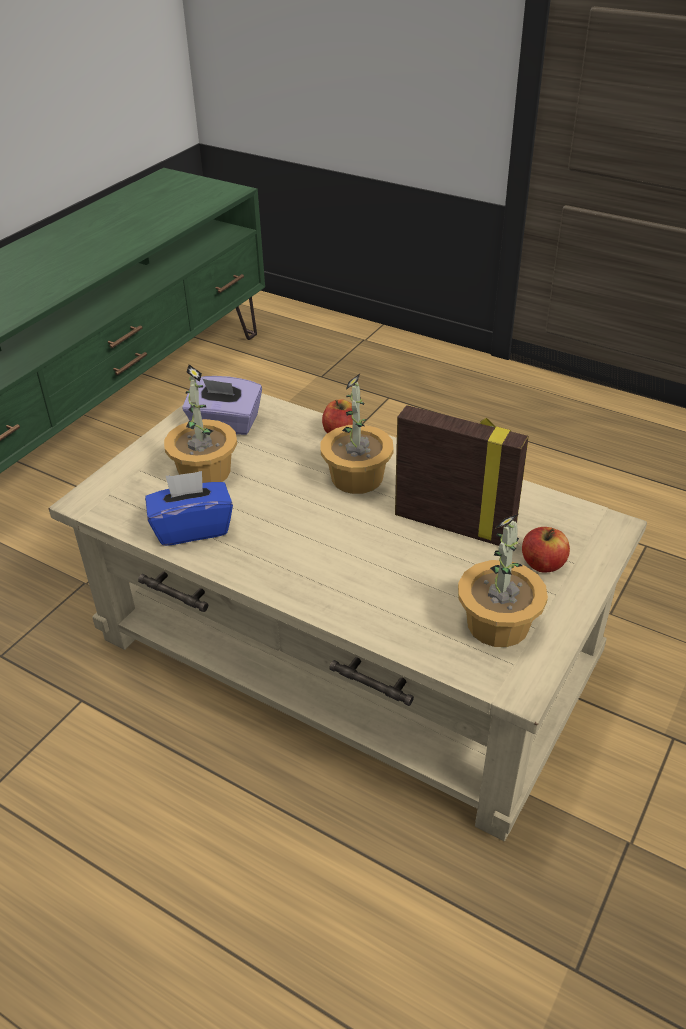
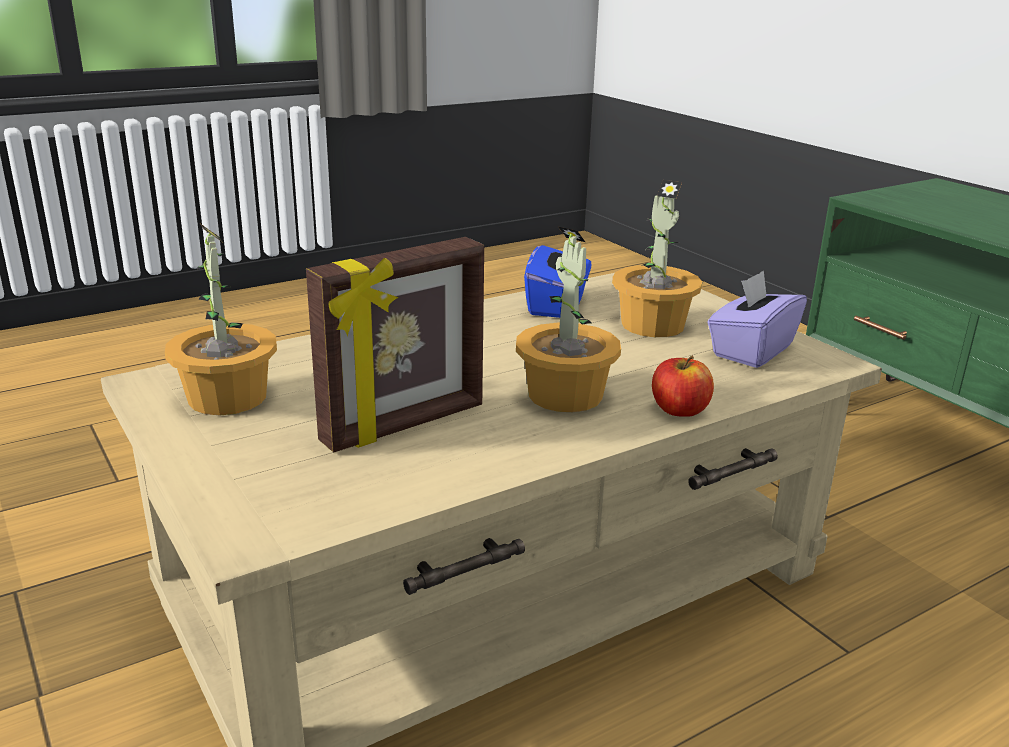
camera: 115 degrees right, 15 degrees down
(543, 564) = (264, 455): apple -> none

